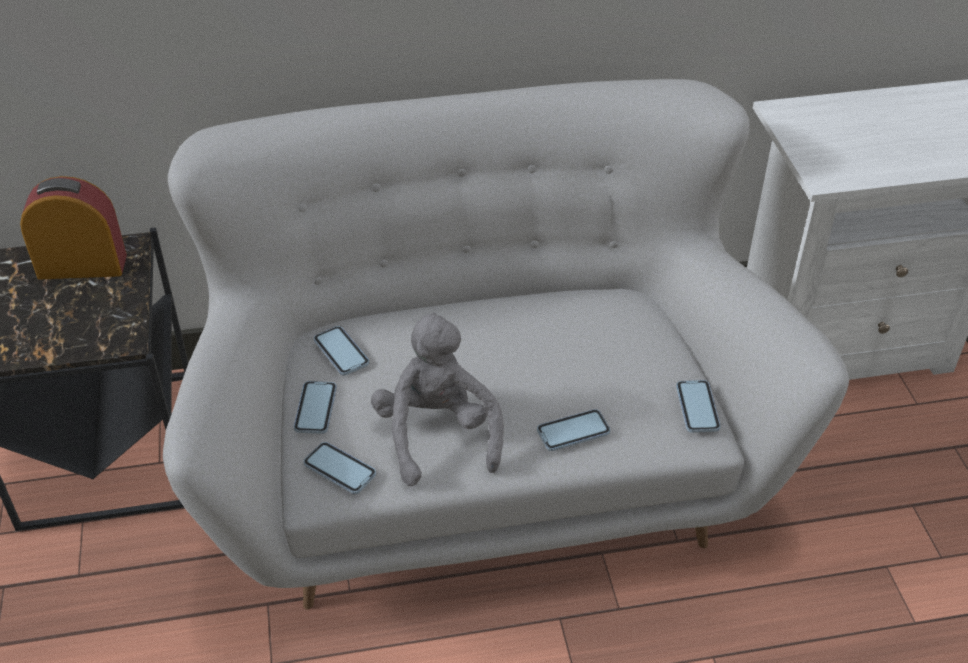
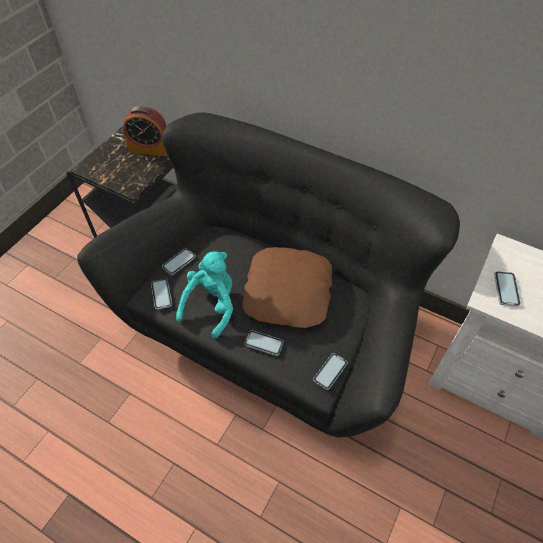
camera: 40 degrees right, 10 degrees up
(82, 266) = (149, 149): alarm clock -> alarm clock turned 150 degrees clockwise
(341, 352) = (212, 243): phone -> phone (506, 289)
(437, 435) = (211, 305): grey plush toy -> turquoise plush toy
(484, 466) = (270, 327): white sofa -> black sofa
(532, 348) = (288, 292): none -> brown pillow

